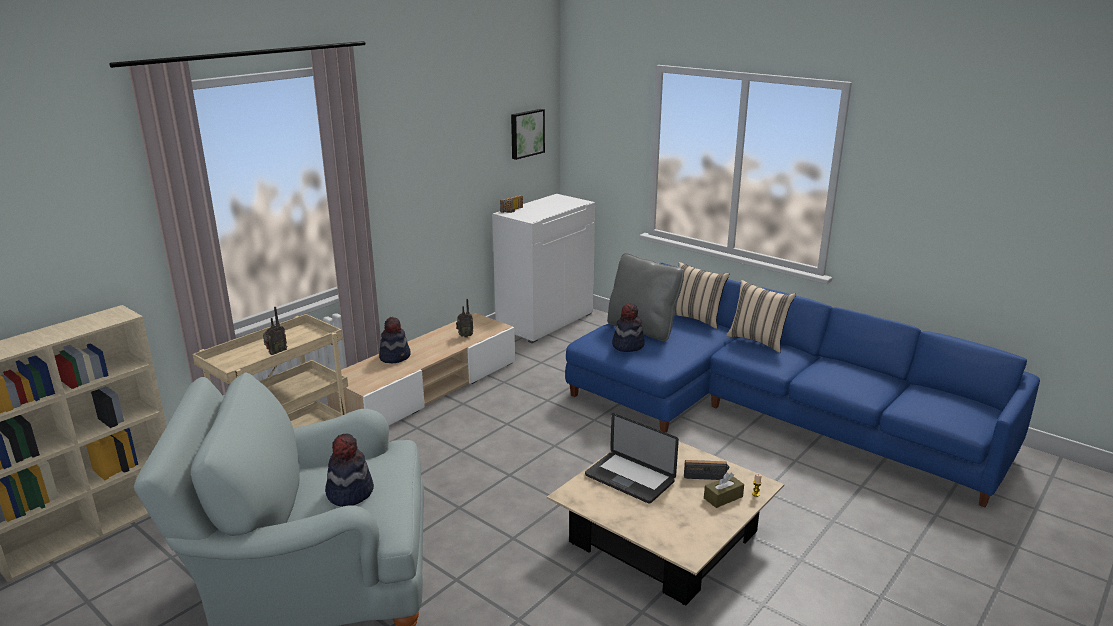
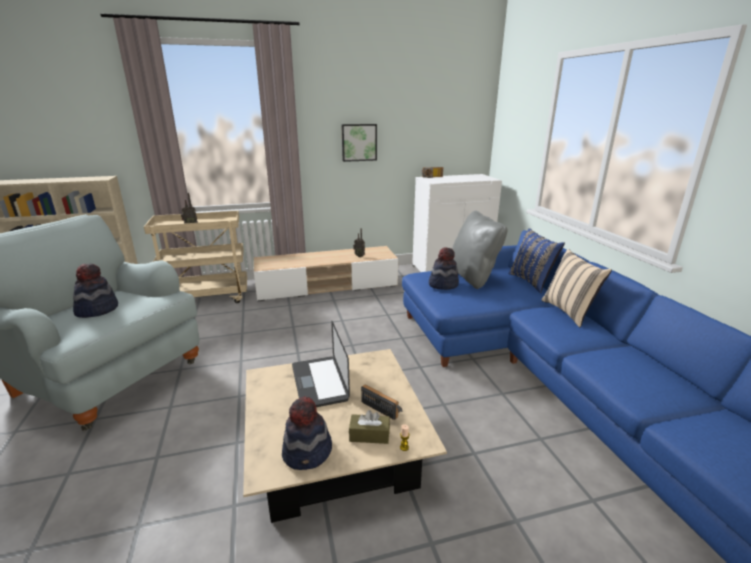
camera: 35 degrees right, 0 degrees up
(395, 356) = (303, 257): hat -> hat (308, 452)
(526, 133) = (457, 120): picture -> picture (359, 142)
(696, 318) = (531, 281): beige pillow -> blue pillow

